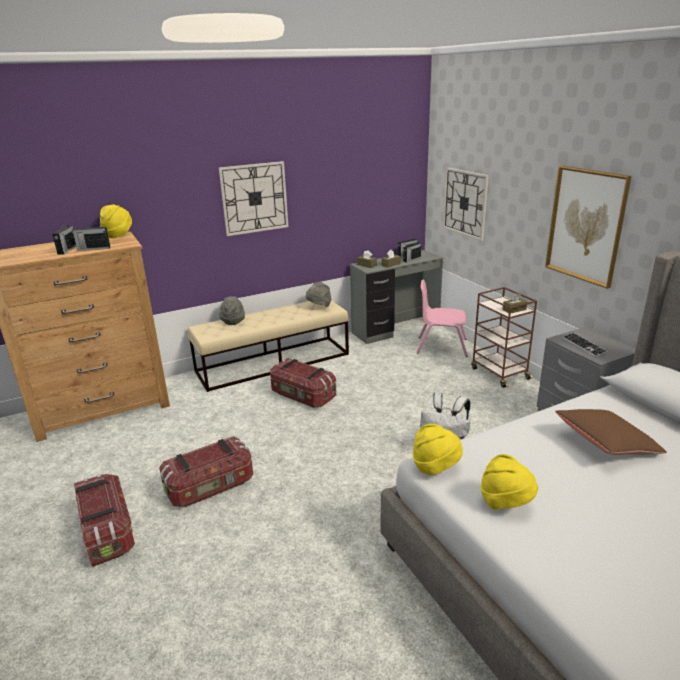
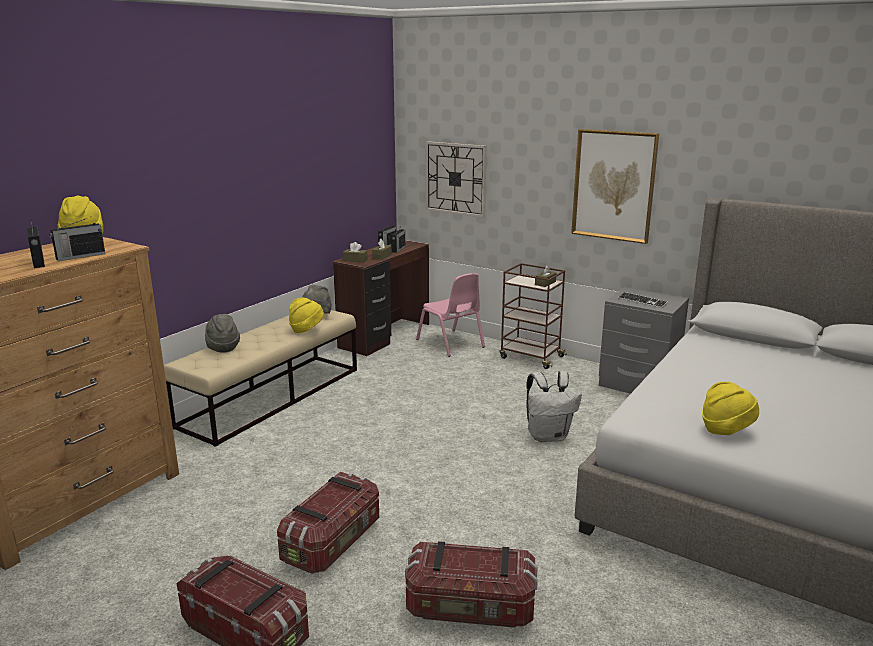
camera: 30 degrees left, 5 degrees down
(254, 198) = (233, 183): wall clock -> none
(302, 396) = (346, 423): storage box -> storage box (470, 608)
(396, 329) = (386, 336): grey desk -> brown desk
(435, 467) = (639, 420): yellow hat -> yellow hat (306, 330)
(441, 346) = (450, 343): pink chair -> pink chair turned 105 degrees counterclockwise
(606, 444) = (742, 371): brown pillow -> none

